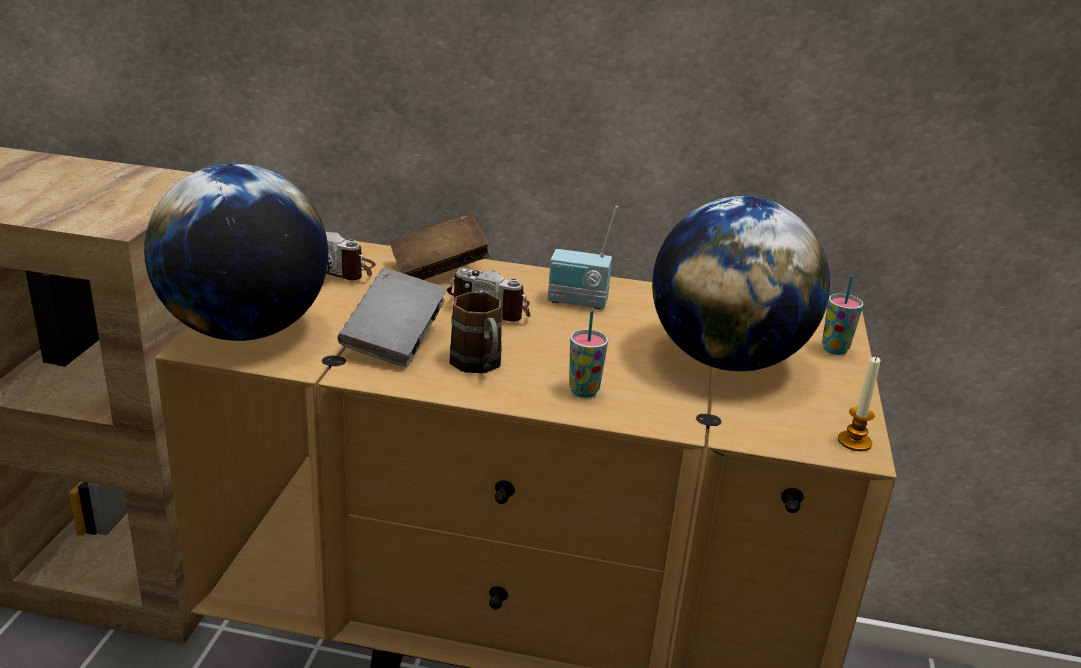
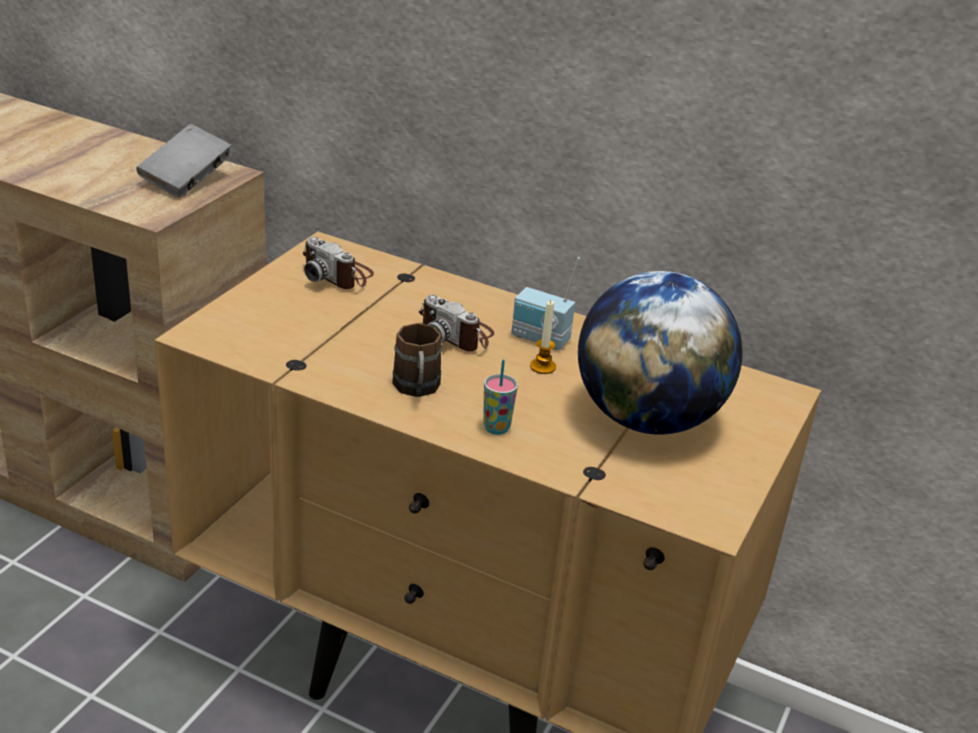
camera: 15 degrees right, 5 degrees up
(245, 331) = (235, 325): globe -> none
(394, 341) = (354, 354): grey book -> grey book (186, 180)
(439, 270) = (427, 289): brown book -> none
(834, 349) = (762, 425): cup -> none
(854, 442) = (717, 517): candle -> candle (542, 367)

